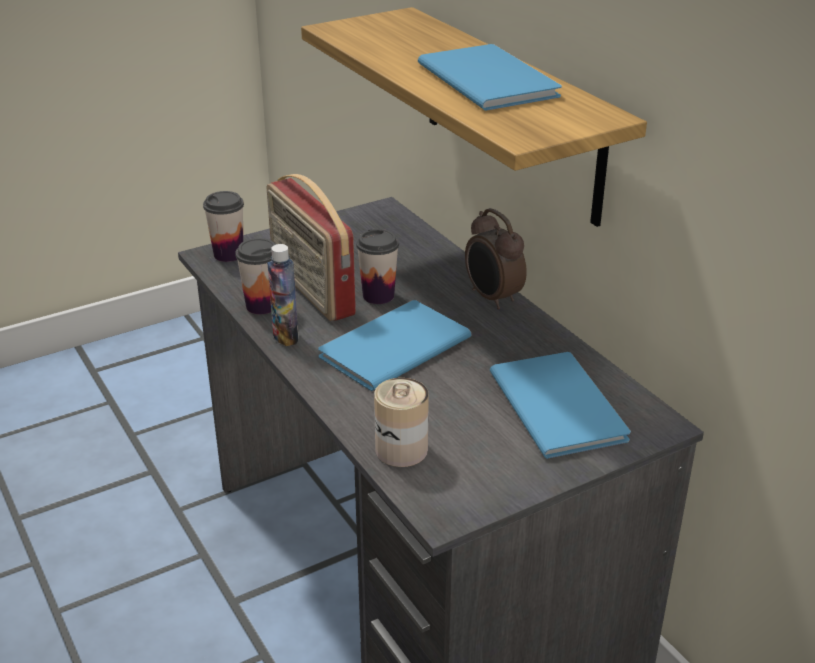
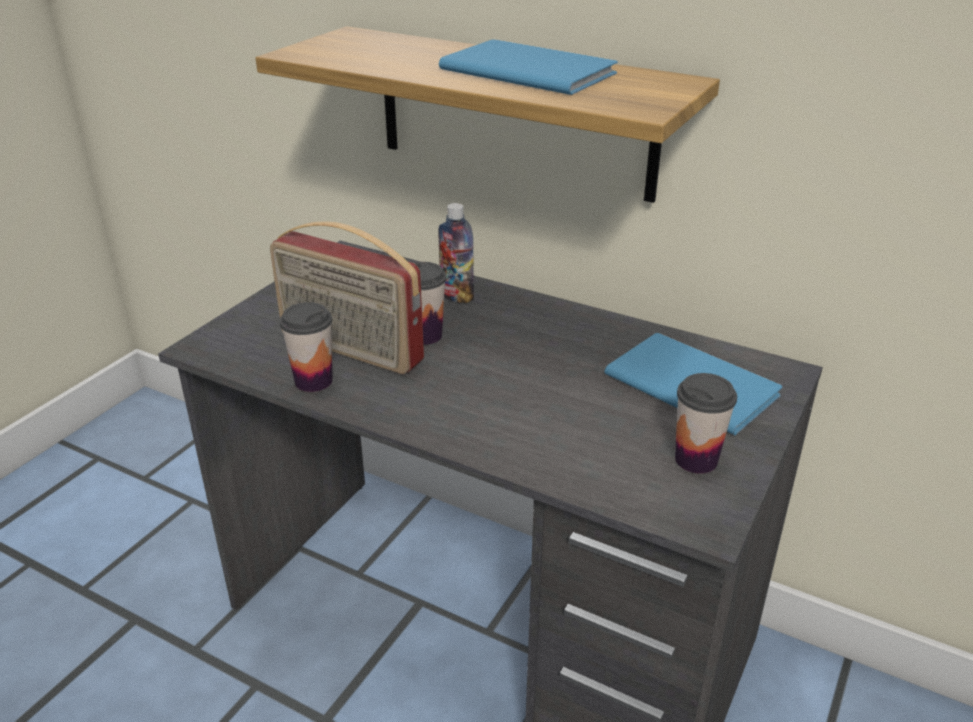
camera: 30 degrees left, 0 degrees up
(228, 254) = (222, 339): cup -> cup (696, 460)
(285, 336) = (371, 404): bottle -> bottle (456, 296)
(389, 347) = (487, 381): blue book -> none
(401, 450) = (604, 477): can -> none
(492, 298) = (532, 307): alarm clock -> none

